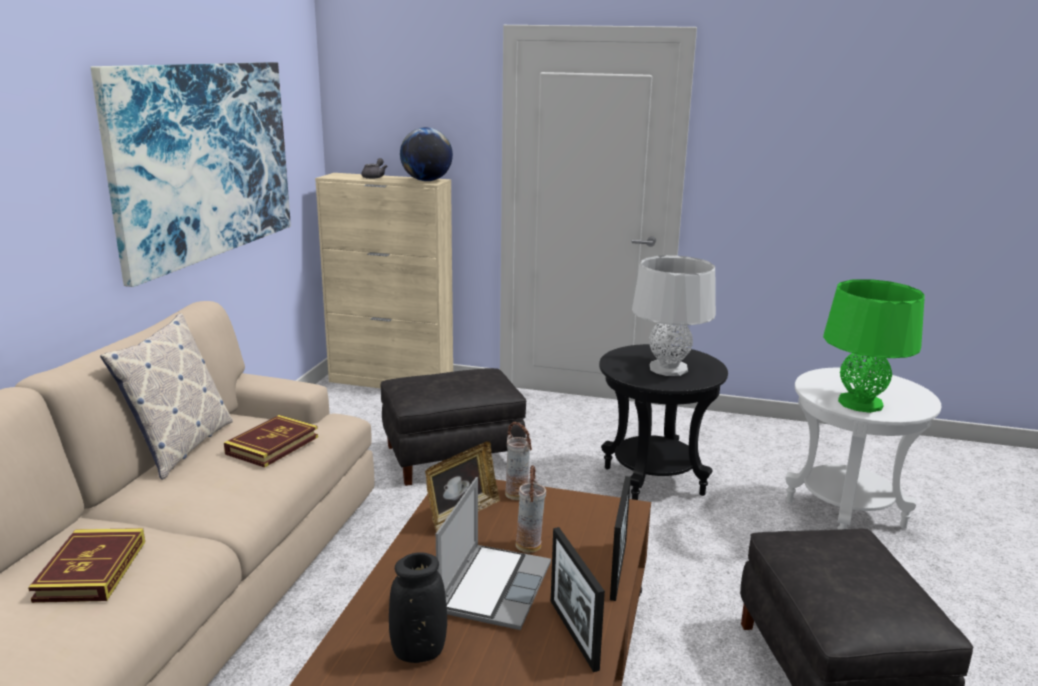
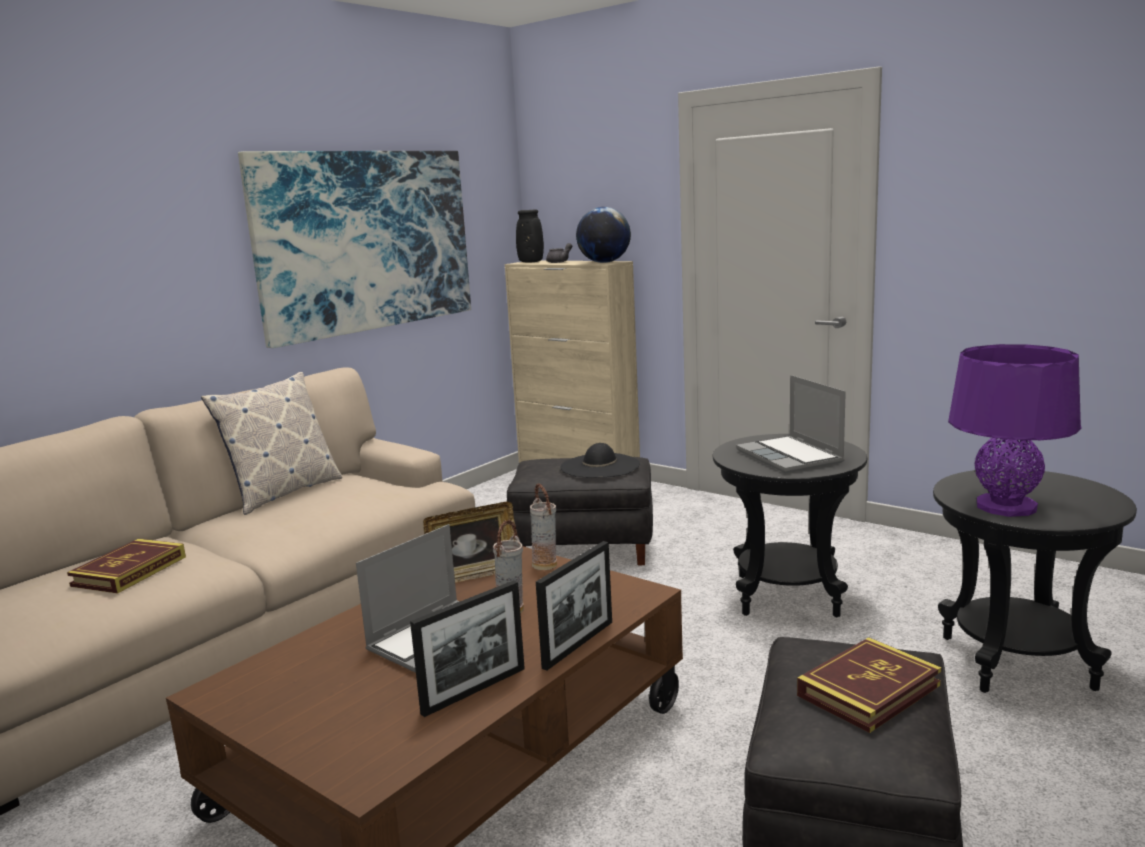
camera: 25 degrees right, 5 degrees down
(272, 445) = (354, 498): book -> book (868, 690)
(419, 651) = (321, 678): black vase -> black vase (531, 262)
(470, 382) = (600, 466): none -> black hat
(573, 634) = (474, 690): picture frame -> picture frame turned 135 degrees counterclockwise
(668, 368) = (791, 457): grey table lamp -> laptop
(844, 514) = (1016, 663): white side table -> black side table
(860, 403) = (1005, 506): green table lamp -> purple table lamp

